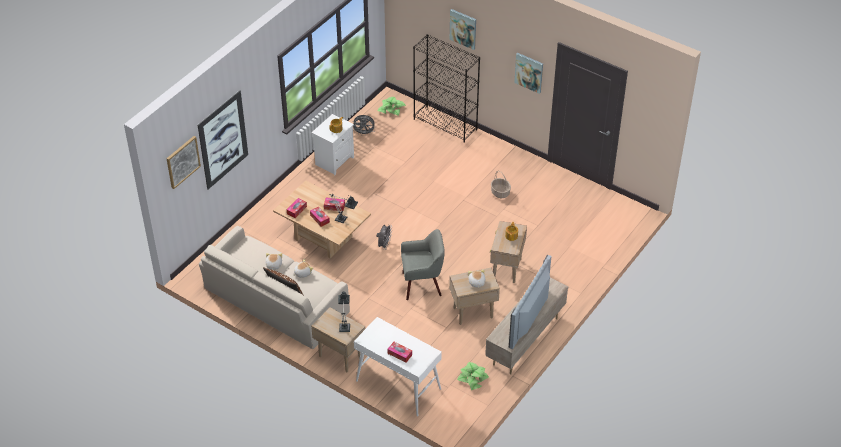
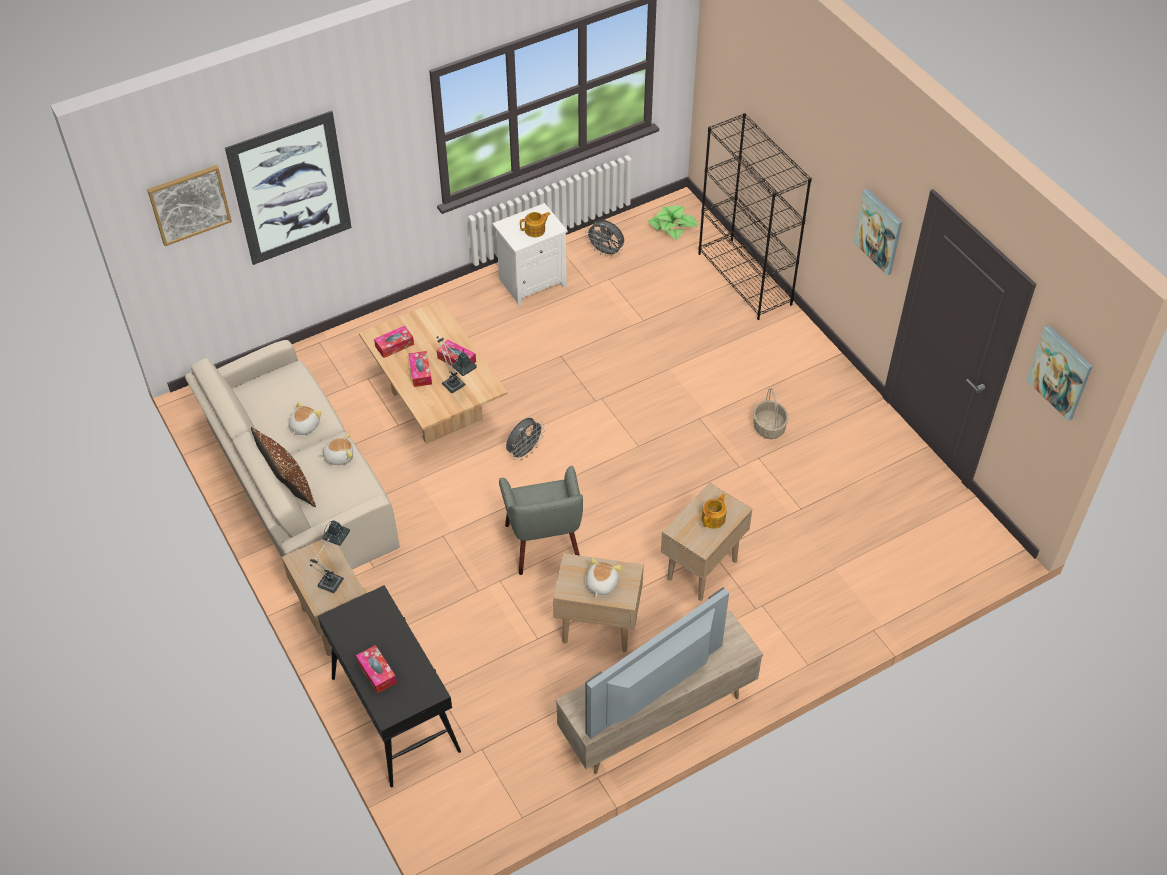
camera: 25 degrees right, 5 degrees up
(397, 385) = (394, 714): white console table -> black console table
(422, 284) = (544, 544): grey armchair -> grey armchair turned 60 degrees clockwise
(463, 28) = (795, 118): picture -> picture (1060, 372)
(472, 378) = (526, 754): potted plant -> none

